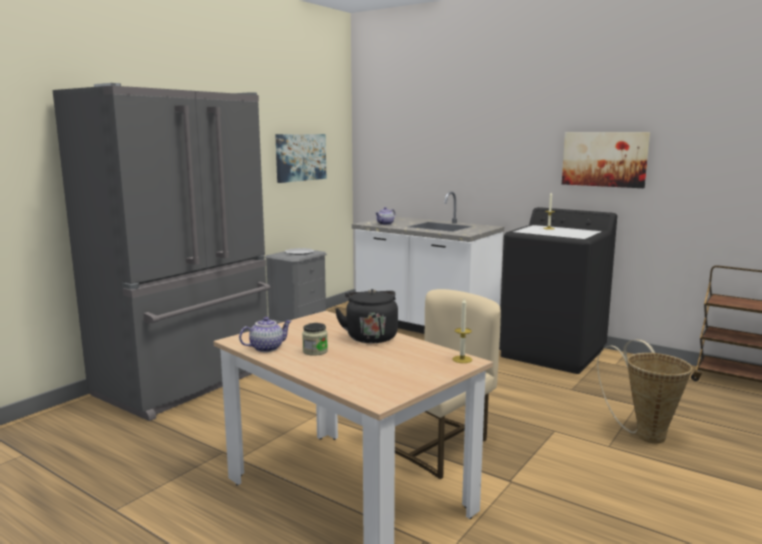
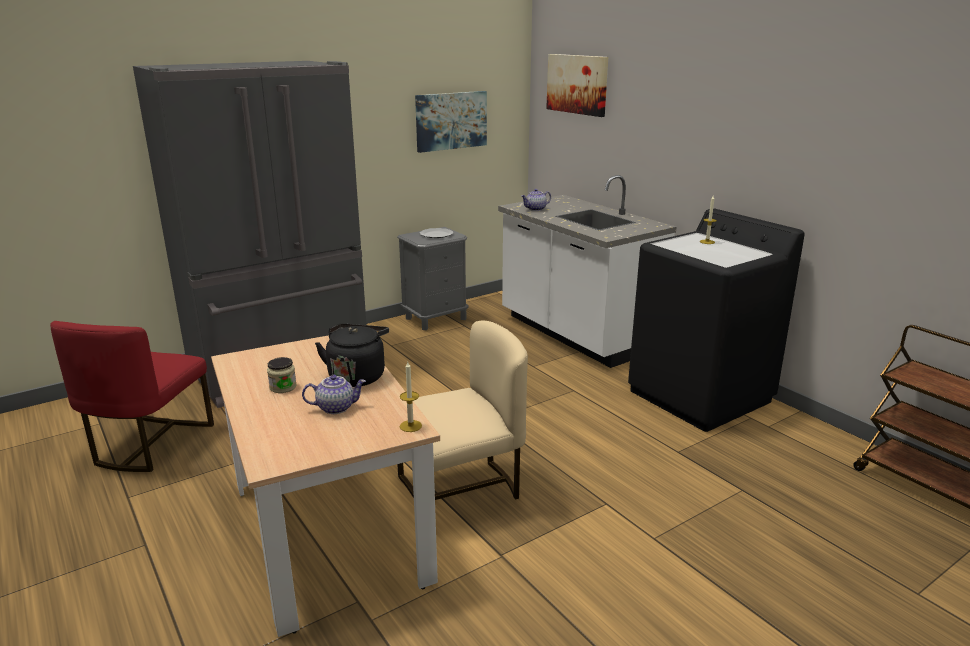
camera: 20 degrees right, 10 degrees up
(99, 461) = (149, 443): none -> red chair
(266, 348) = (245, 374): teapot -> teapot (336, 407)
(604, 159) = (799, 154): picture -> picture (577, 84)
(645, 434) = (714, 532): basket -> none

